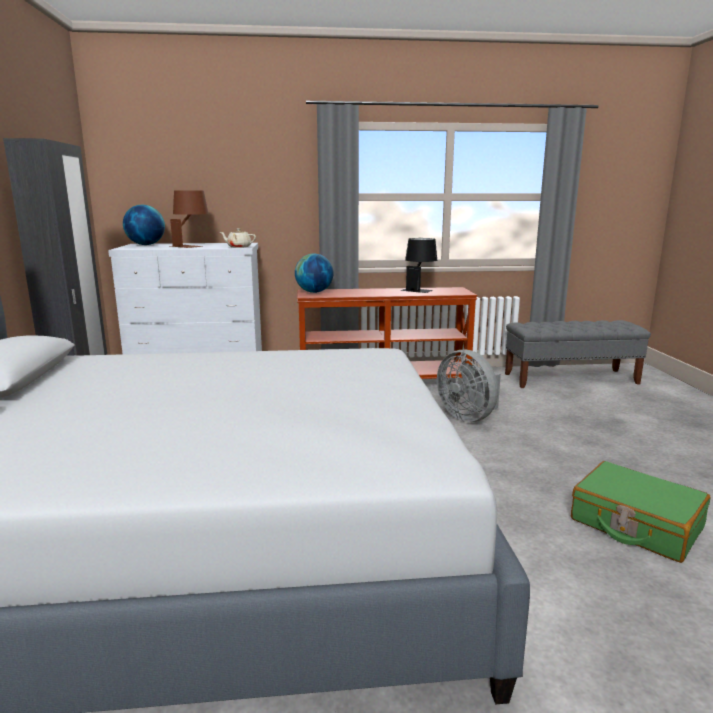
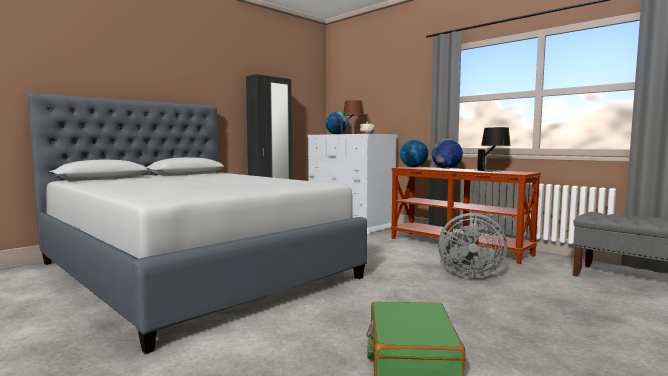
camera: 50 degrees right, 10 degrees down
(363, 291) = (446, 168): none -> globe
(468, 417) = (467, 274): grey fan -> grey fan turned 90 degrees counterclockwise

